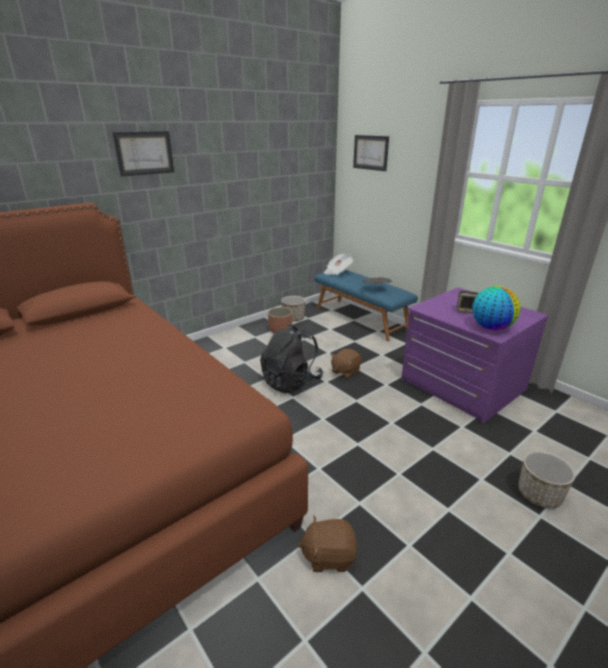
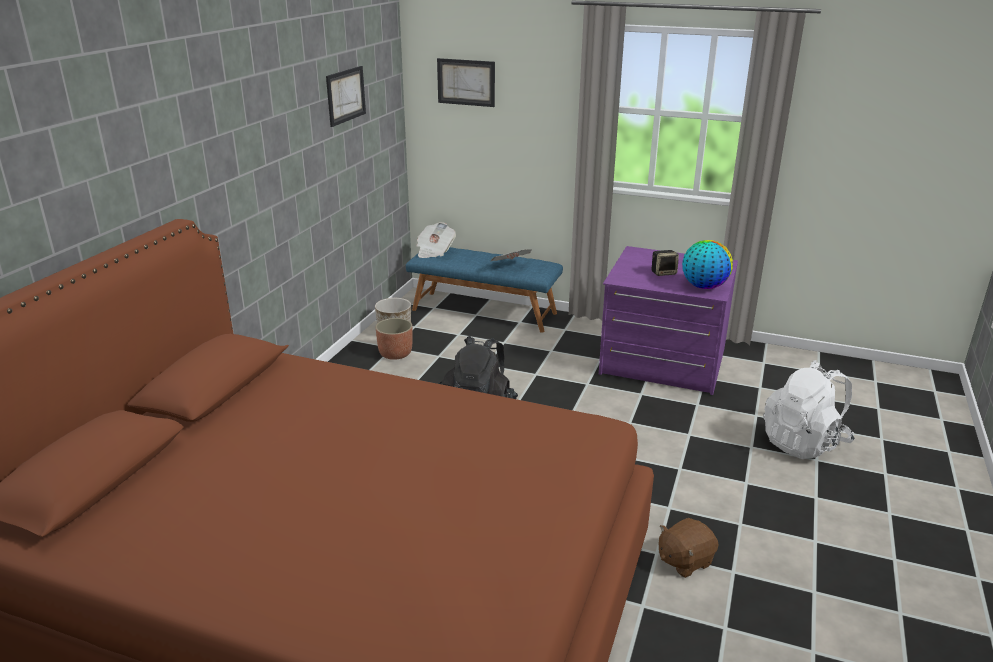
camera: 30 degrees left, 0 degrees up
(144, 153) = (222, 130): picture -> picture (345, 95)
(345, 371) = (529, 382): brown plush toy -> none
(539, 495) = (804, 443): planter -> white backpack

